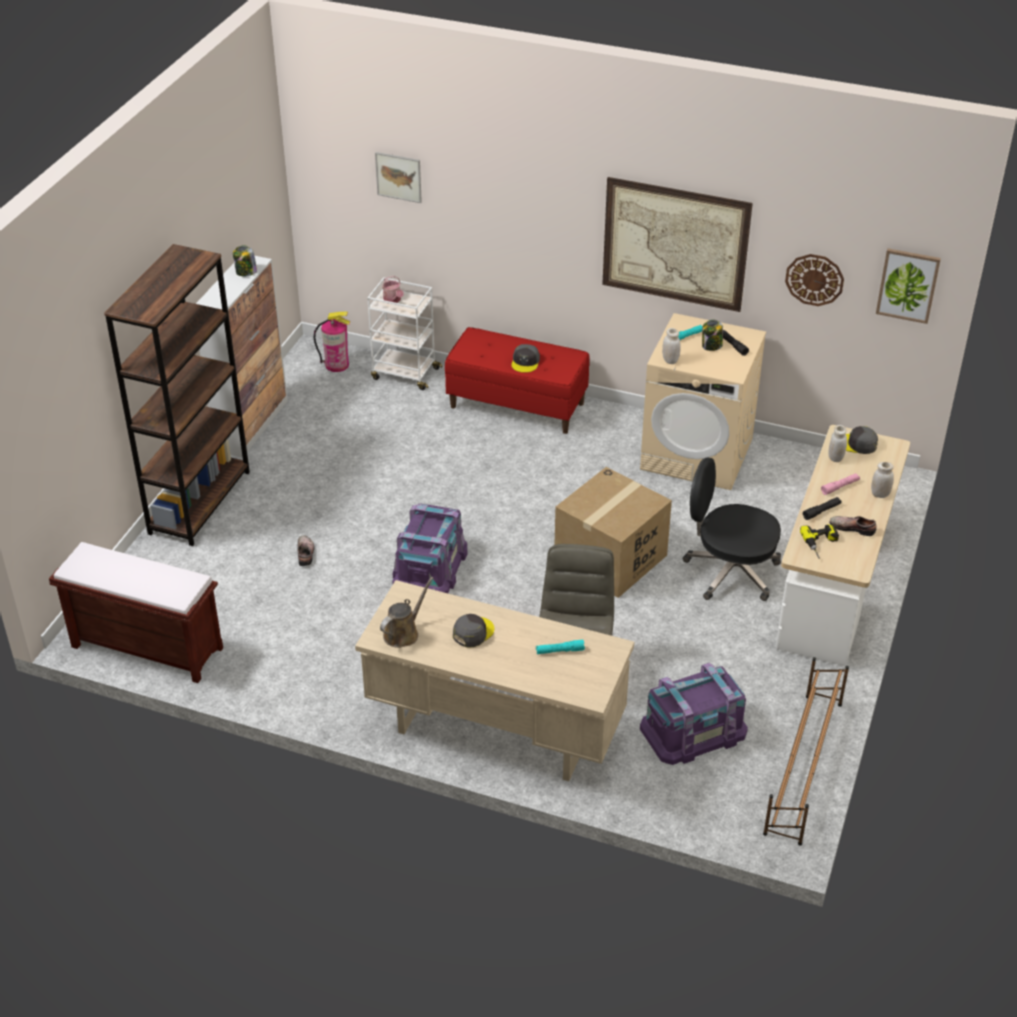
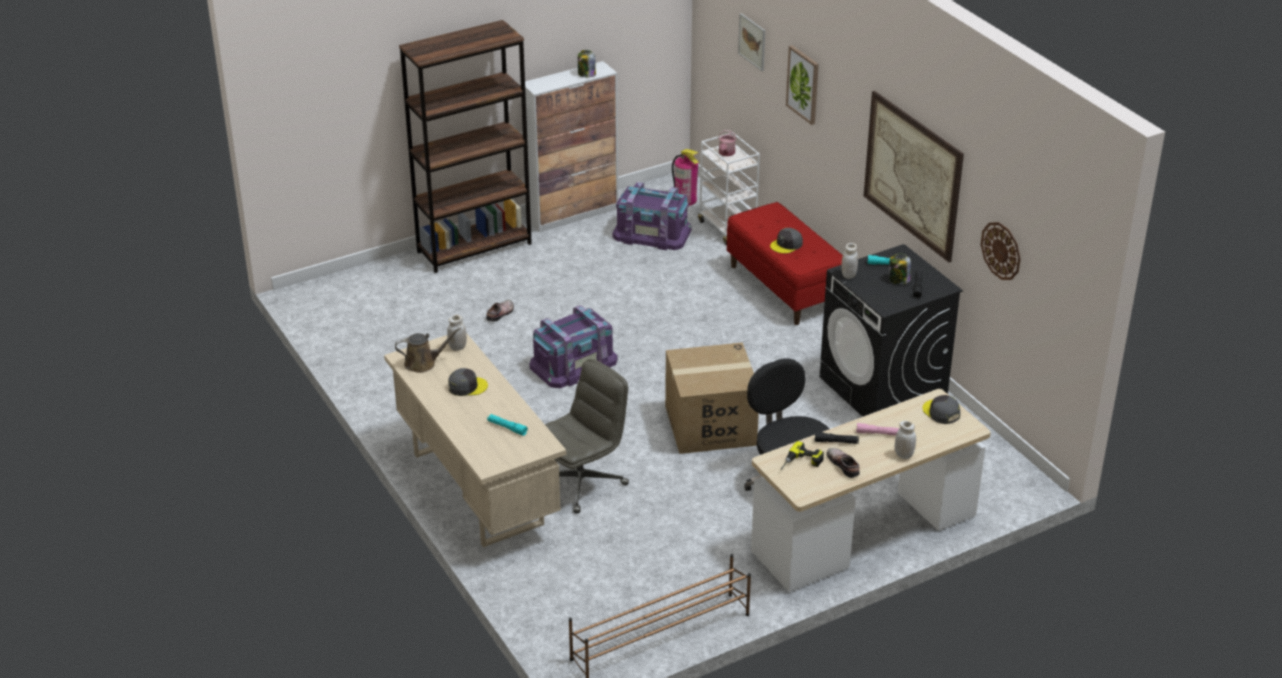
camera: 40 degrees right, 5 degrees down
(145, 647) = (329, 320): brown bench -> none
(693, 729) = (613, 566): purple storage box -> purple storage box (652, 233)
(697, 454) = (883, 389): beige washing machine -> black washing machine
(835, 458) = (906, 412): white jar -> white jar (457, 347)
(908, 285) = (1064, 284): picture -> picture (803, 84)

